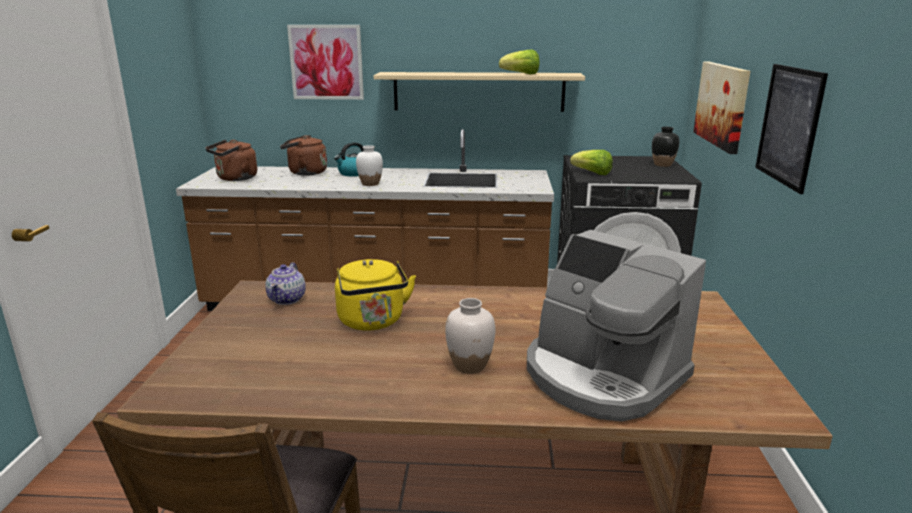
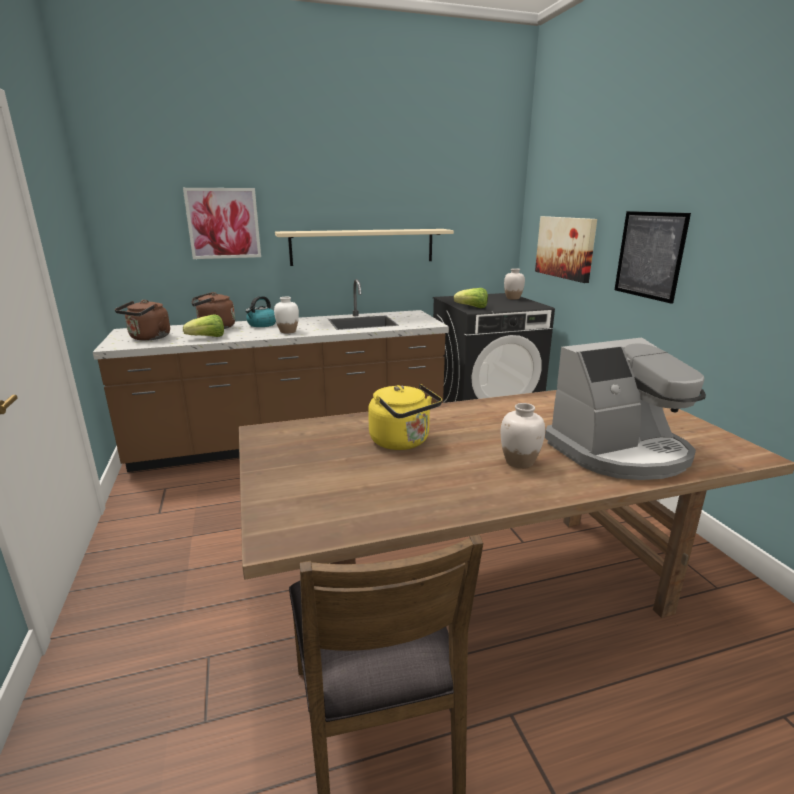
camera: 20 degrees left, 0 degrees up
(287, 299) = (304, 435): teapot -> none
(521, 74) = (402, 230): lettuce -> lettuce (207, 337)
(601, 376) = (619, 452): coffee machine -> coffee machine turned 45 degrees counterclockwise
(662, 164) = (512, 298): black vase -> white vase

